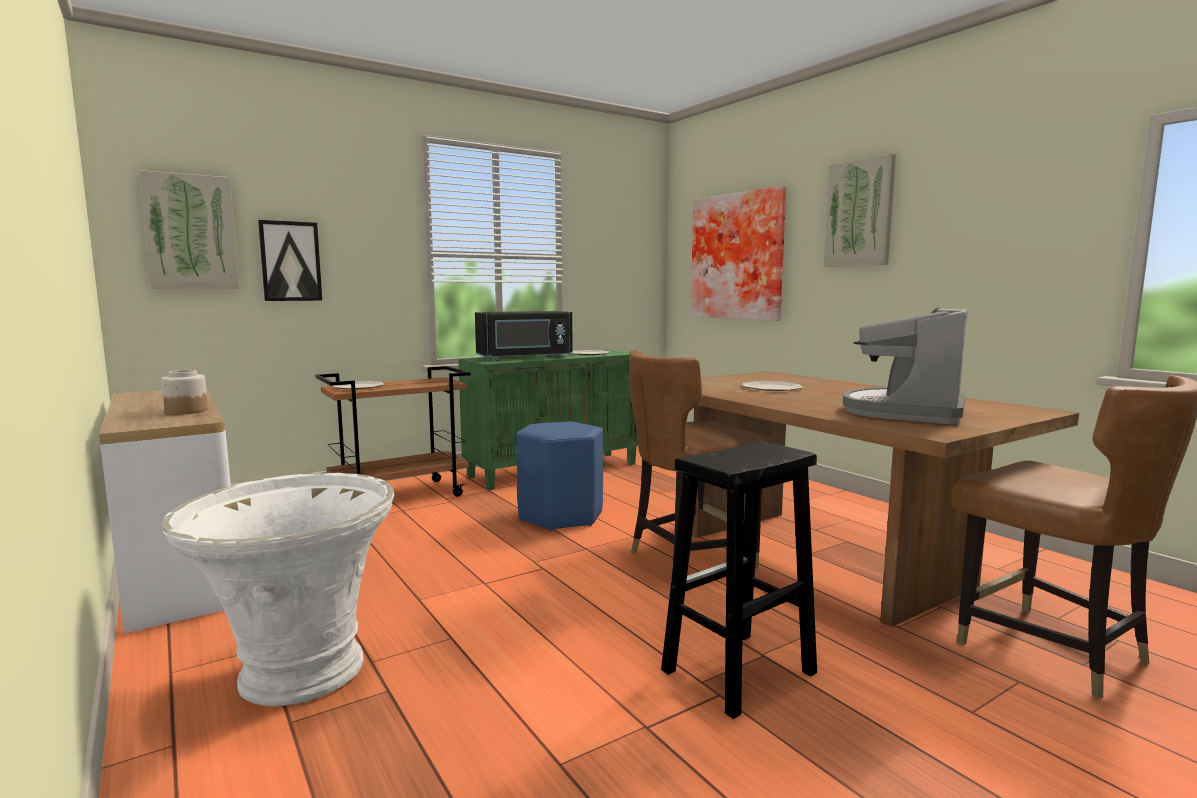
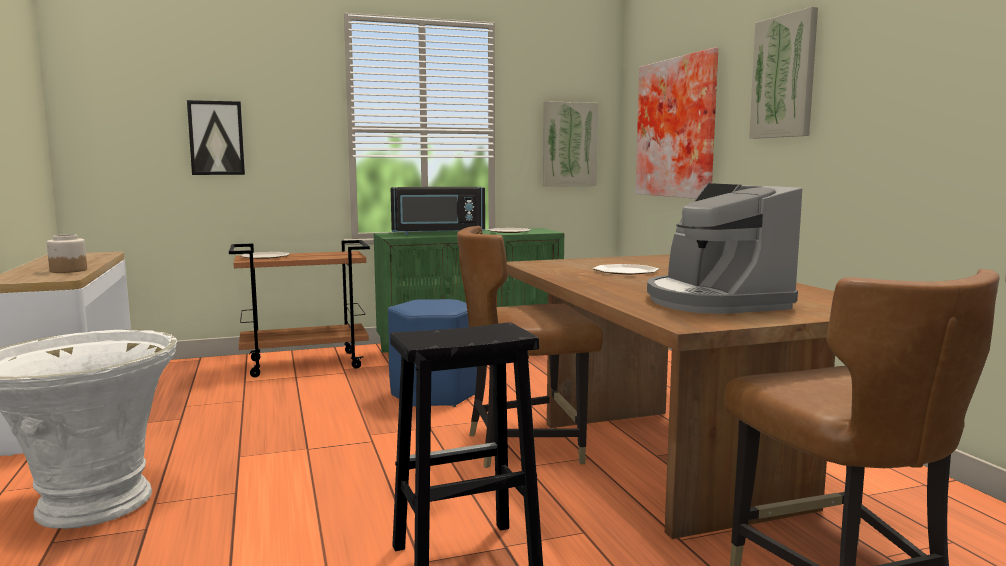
camera: 15 degrees right, 0 degrees up
(190, 232) = (128, 113): picture -> picture (569, 144)
(905, 411) = (713, 301): coffee machine -> coffee machine turned 60 degrees counterclockwise

